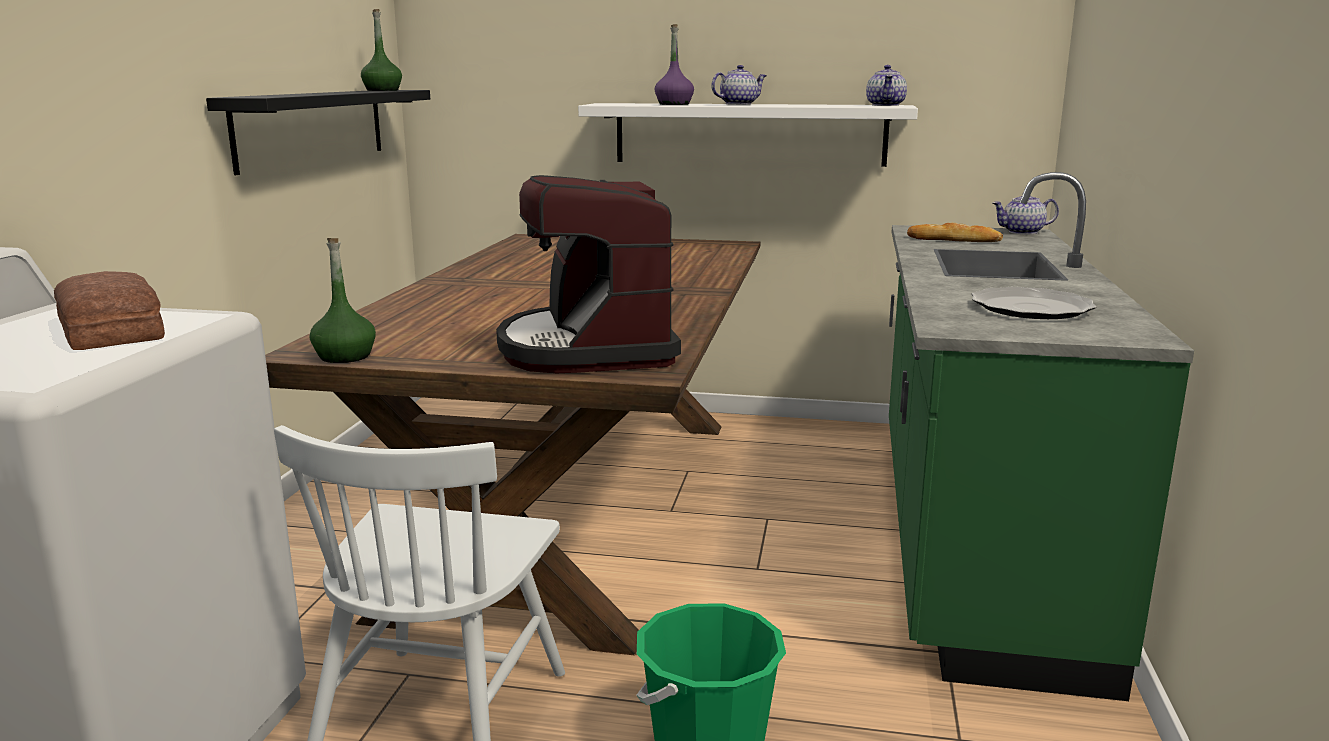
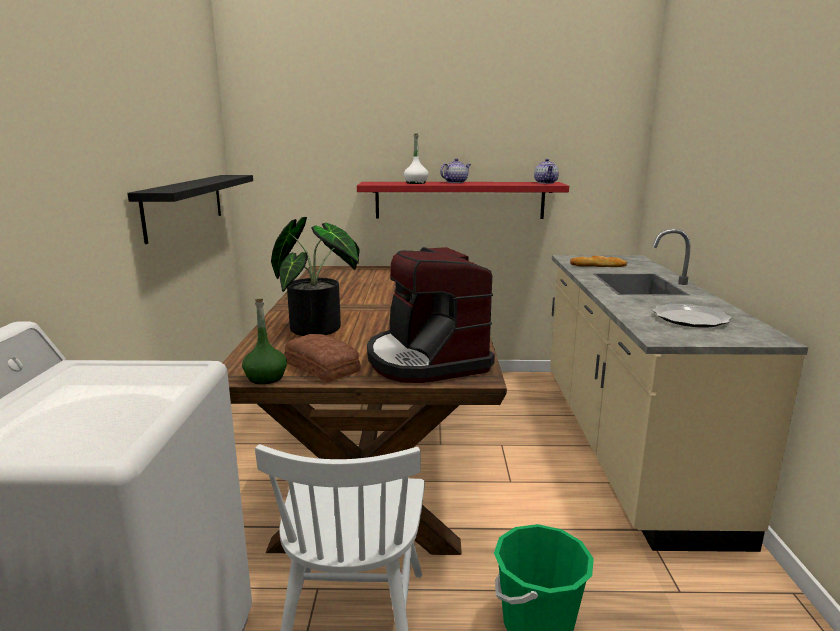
camera: 10 degrees left, 0 degrees up
(114, 329) = (131, 386): bread -> bread (322, 366)
(382, 90) = (225, 177): green bottle -> none
(470, 306) = (322, 328): none -> potted plant
(674, 104) = (416, 183): purple bottle -> white bottle
(749, 134) = (459, 200): white shelf -> red shelf
(971, 537) = (625, 447): green counter -> beige counter
(1022, 232) = (631, 258): teapot -> none

